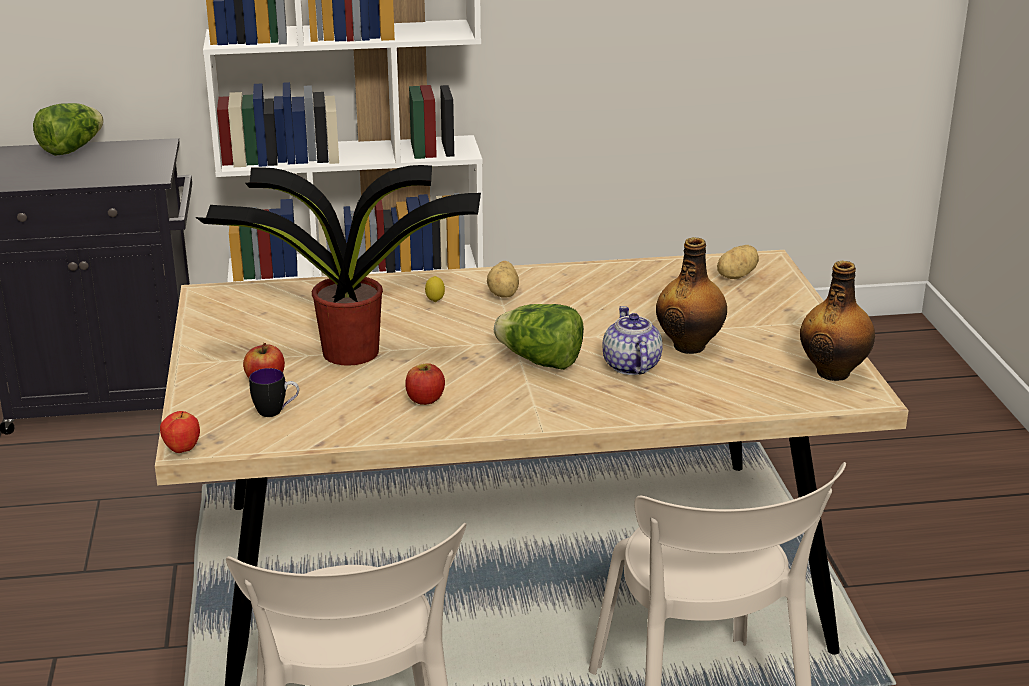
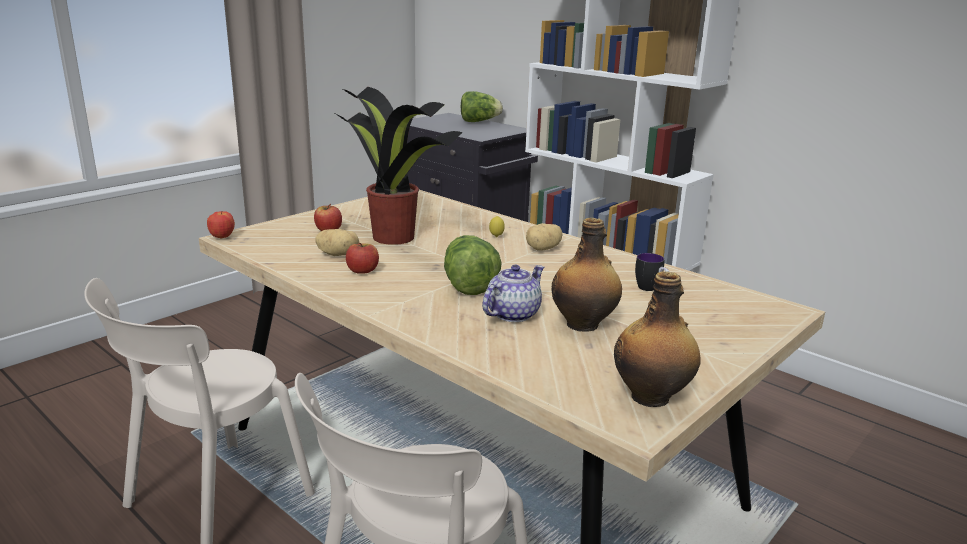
camera: 50 degrees right, 5 degrees down
(276, 412) = (293, 243): mug -> mug (651, 289)
(735, 276) = (733, 307): potato -> potato (338, 254)

